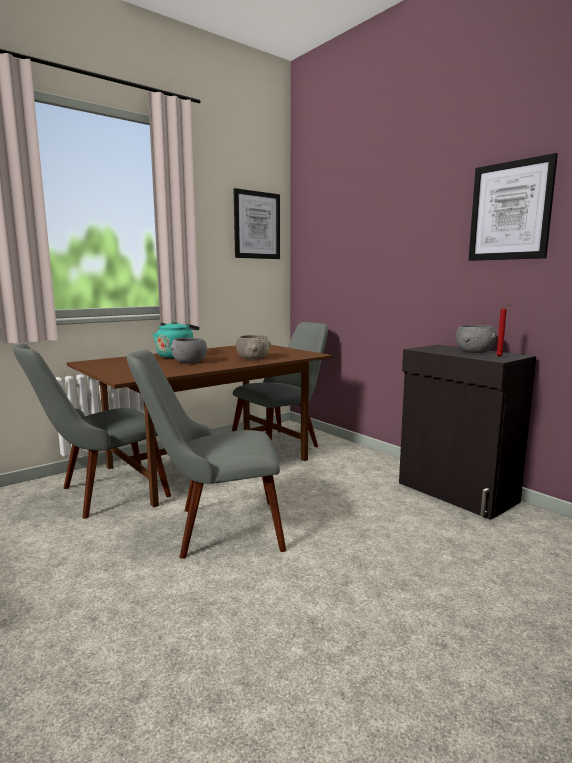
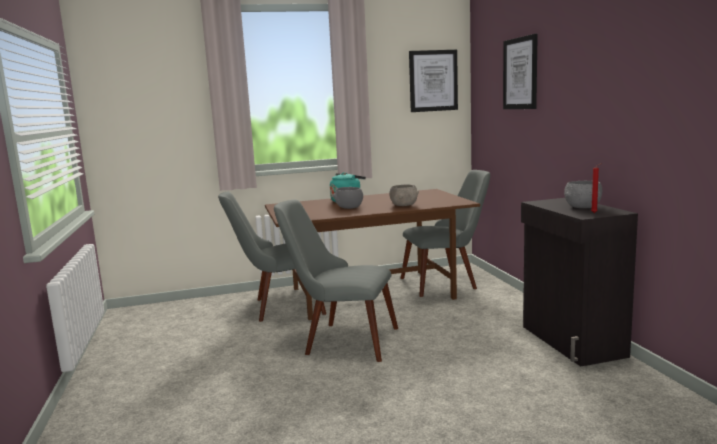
camera: 25 degrees right, 0 degrees up
(510, 211) = (618, 71): picture -> picture (520, 73)

